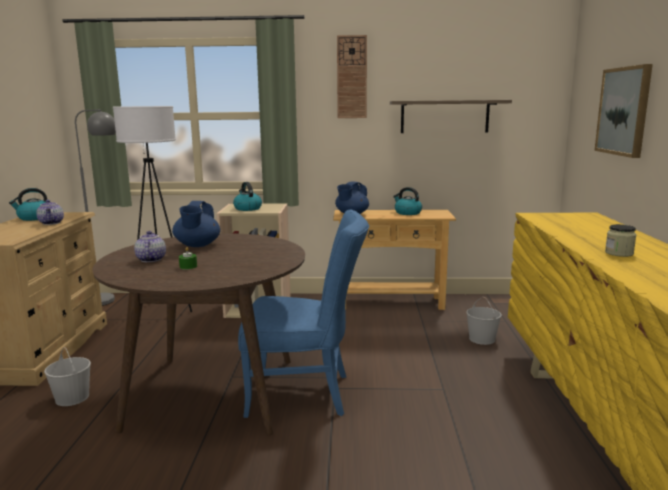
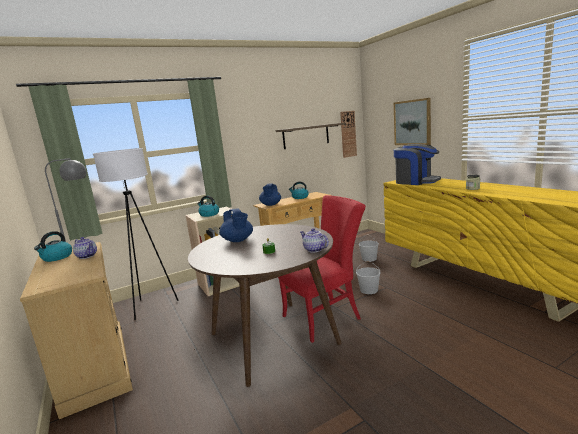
camera: 30 degrees left, 0 degrees up
(72, 398) = (177, 383): white bucket -> white bucket (369, 290)
(150, 259) = (231, 255): teapot -> teapot (314, 250)
(306, 393) = (326, 316): blue chair -> red chair
(352, 77) = (251, 116): wall clock -> wall clock (348, 134)
(566, 221) = (416, 181): none -> coffee machine

